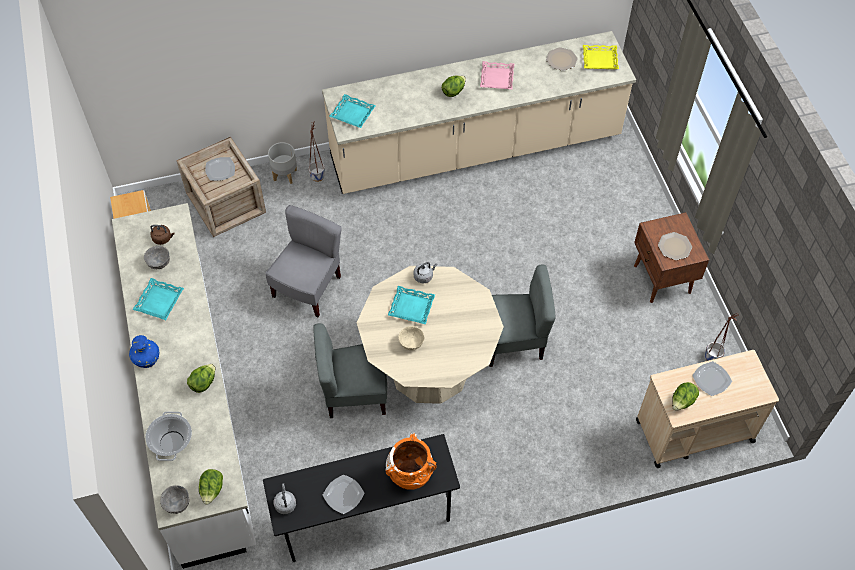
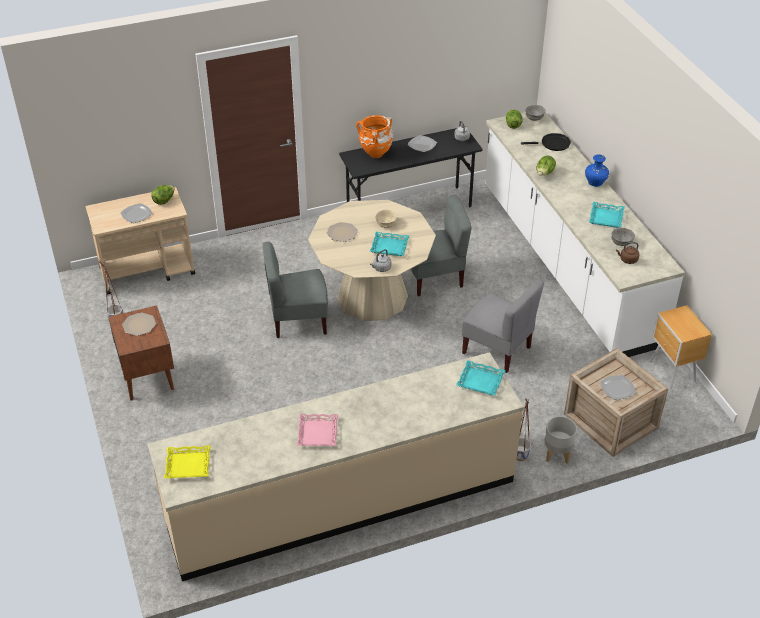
camera: 175 degrees right, 15 degrees down
(171, 442) = (553, 144): cooking pot -> black frying pan
(308, 287) = (497, 350): grey chair -> grey chair turned 75 degrees counterclockwise
(453, 91) = (368, 414): lettuce -> none
(561, 60) = (237, 462): plate -> plate (342, 232)

